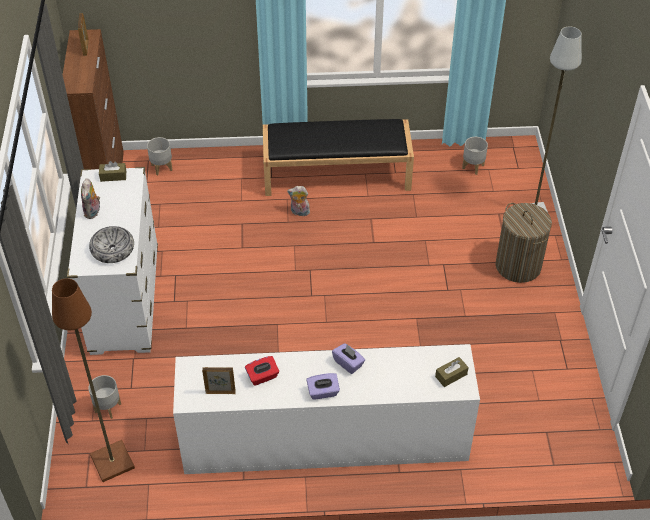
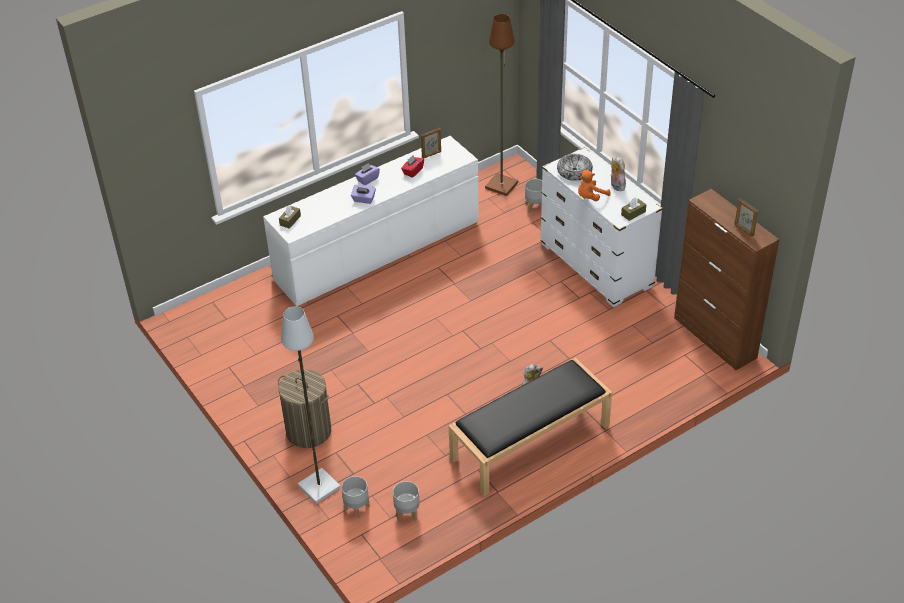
camera: 150 degrees right, 5 degrees down
(131, 211) = (590, 197): none -> orange plush toy
(161, 167) = (687, 373): grey planter -> grey planter (357, 508)

